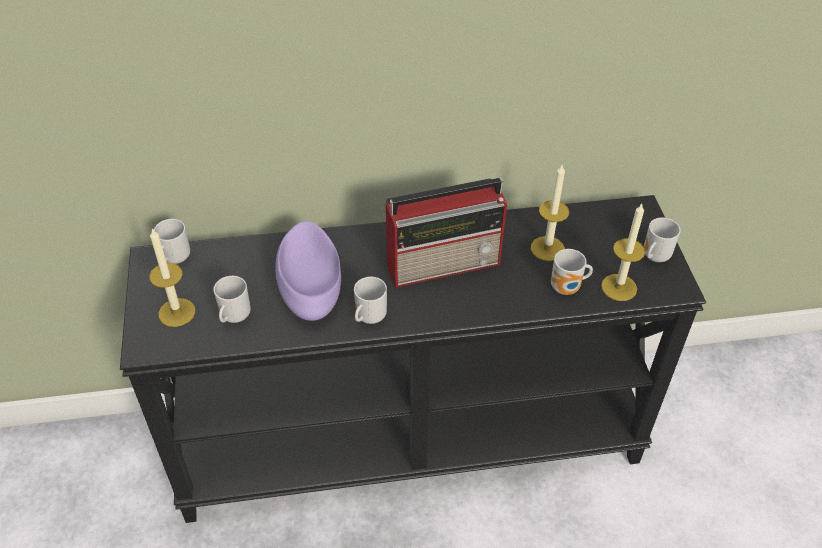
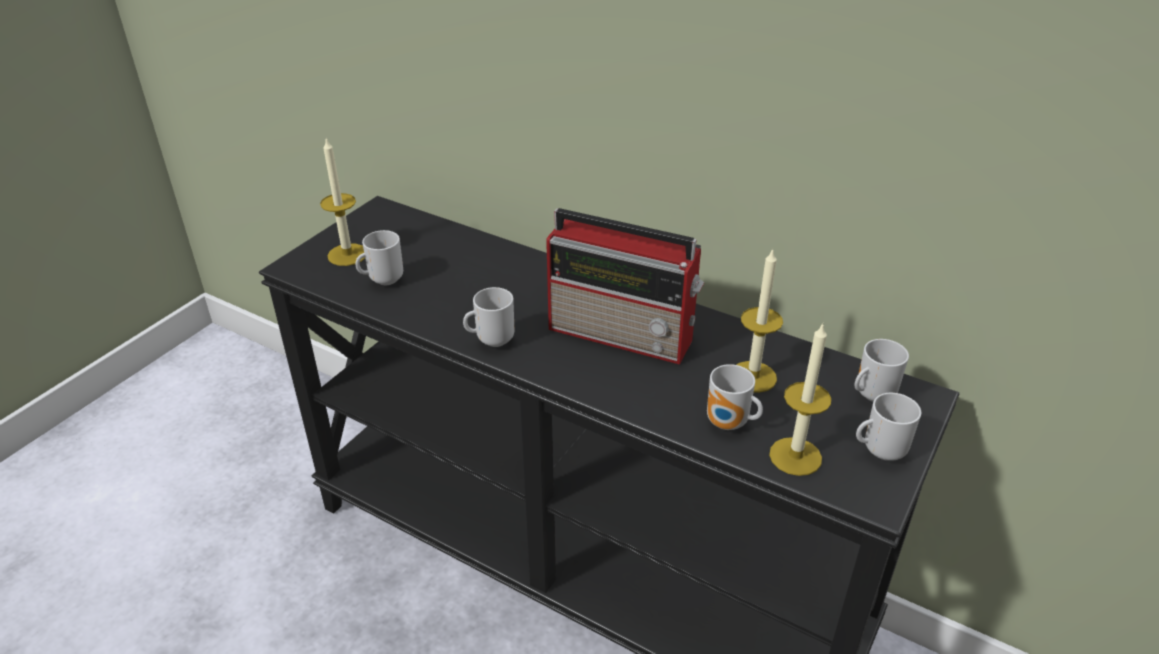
camera: 40 degrees right, 10 degrees down
(174, 259) = (396, 218): mug -> mug (871, 395)
(309, 286) = (474, 289): purple bowl -> none

